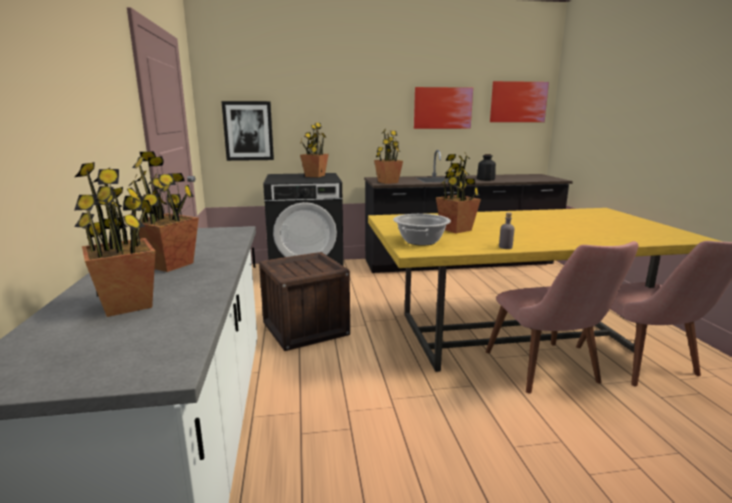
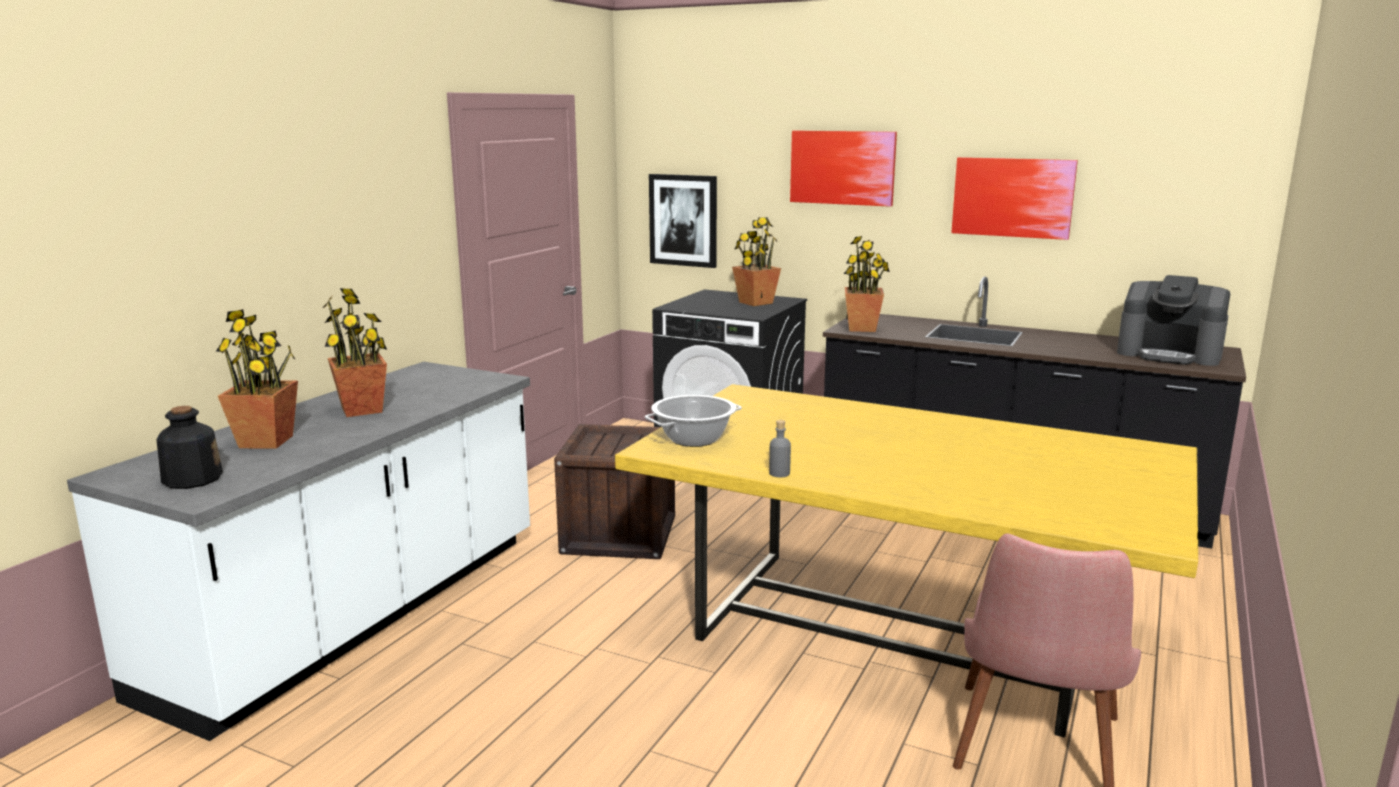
camera: 35 degrees right, 0 degrees up
(456, 229) = (788, 432): potted plant -> none
(485, 179) = (1062, 346): bottle -> bottle (191, 479)
(518, 102) = (1187, 191): picture -> picture (842, 167)
(528, 177) = (1169, 354): none -> coffee machine
(549, 373) = (849, 701): pink chair -> none

